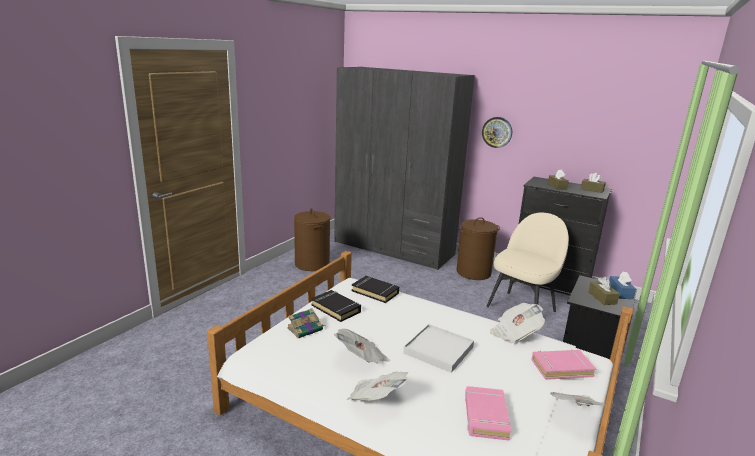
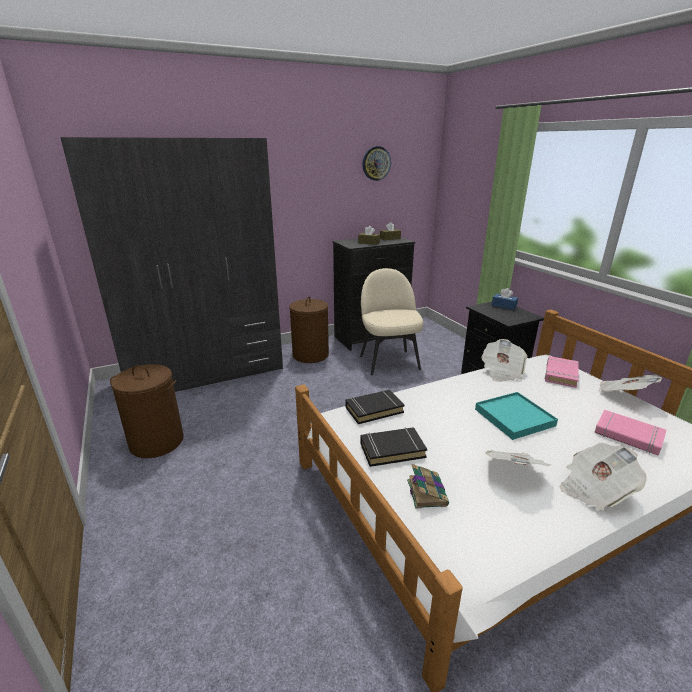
camera: 55 degrees left, 5 degrees up
(438, 350) = (514, 417): white tray -> turquoise tray
(497, 132) = (286, 203): wall clock -> wall clock (376, 163)
(602, 298) = (509, 314): brown tissue box -> none

